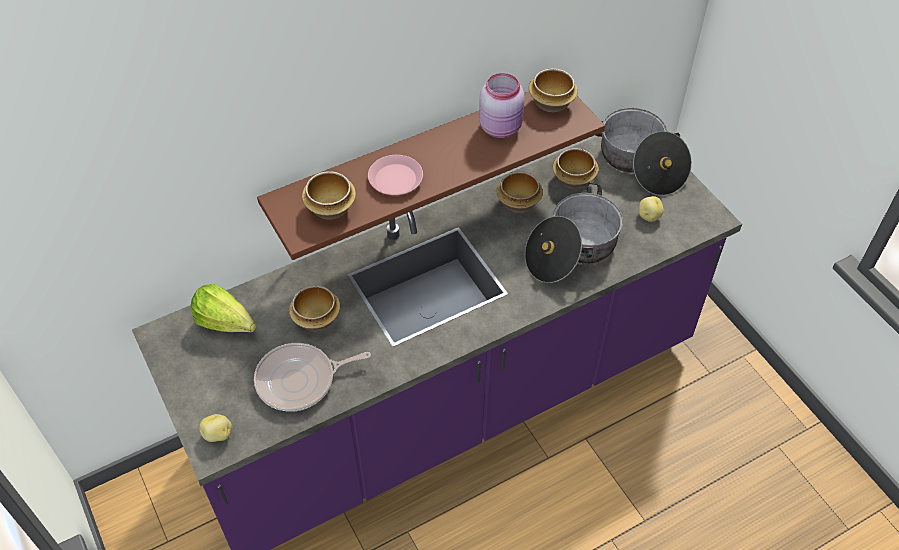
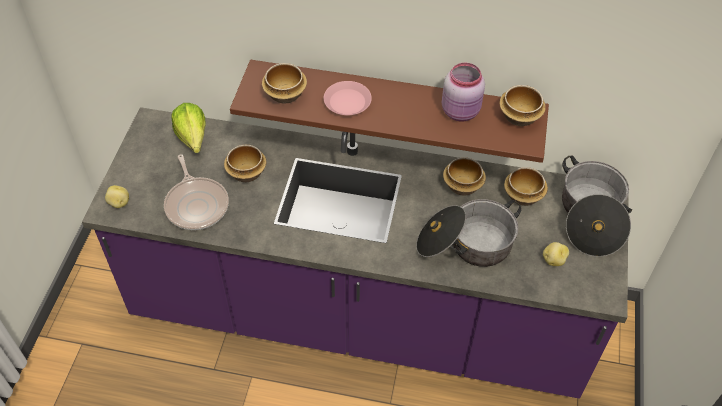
camera: 40 degrees right, 0 degrees up
(300, 380) = (197, 204): frying pan -> frying pan turned 135 degrees counterclockwise

